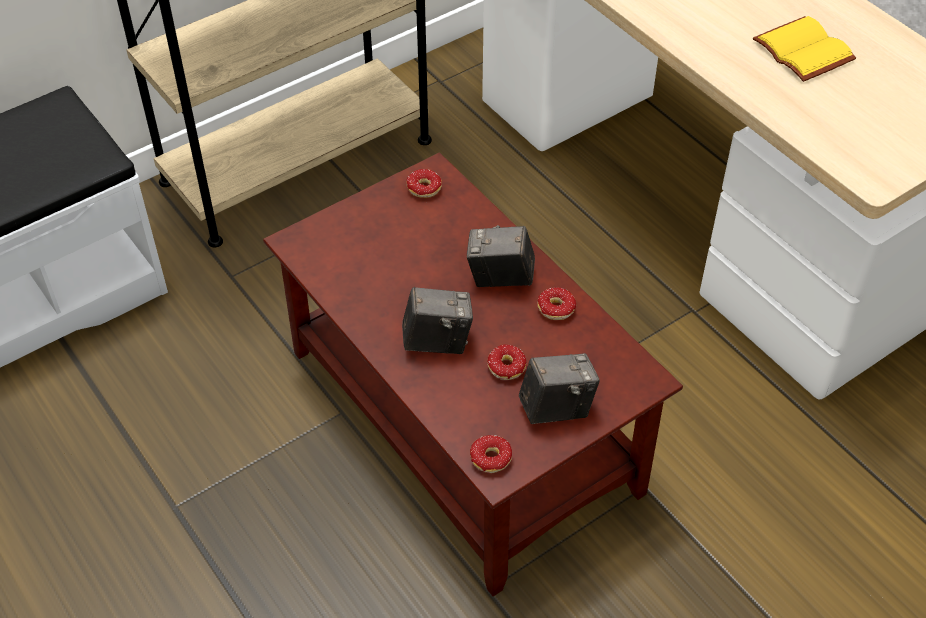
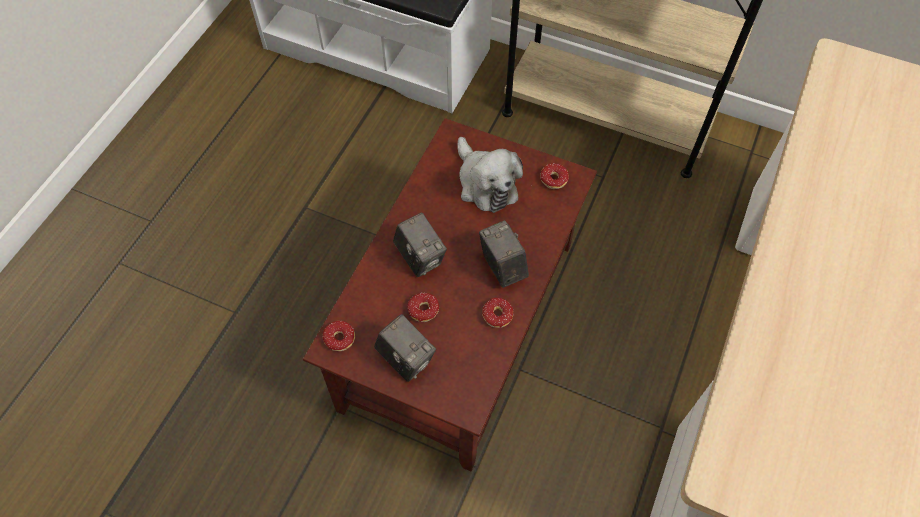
camera: 60 degrees right, 10 degrees up
(384, 244) = (485, 183): none -> plush toy
(800, 51) = (845, 351): yellow book -> none

